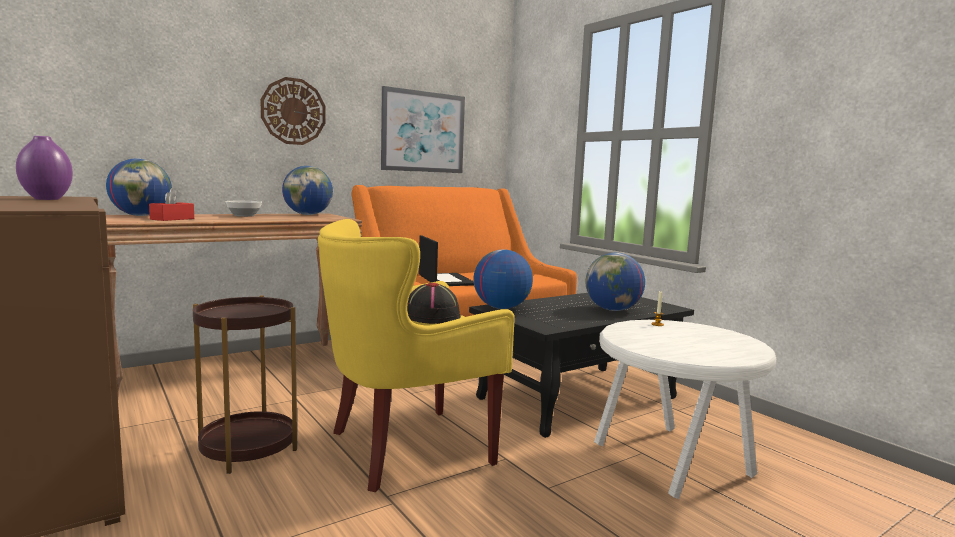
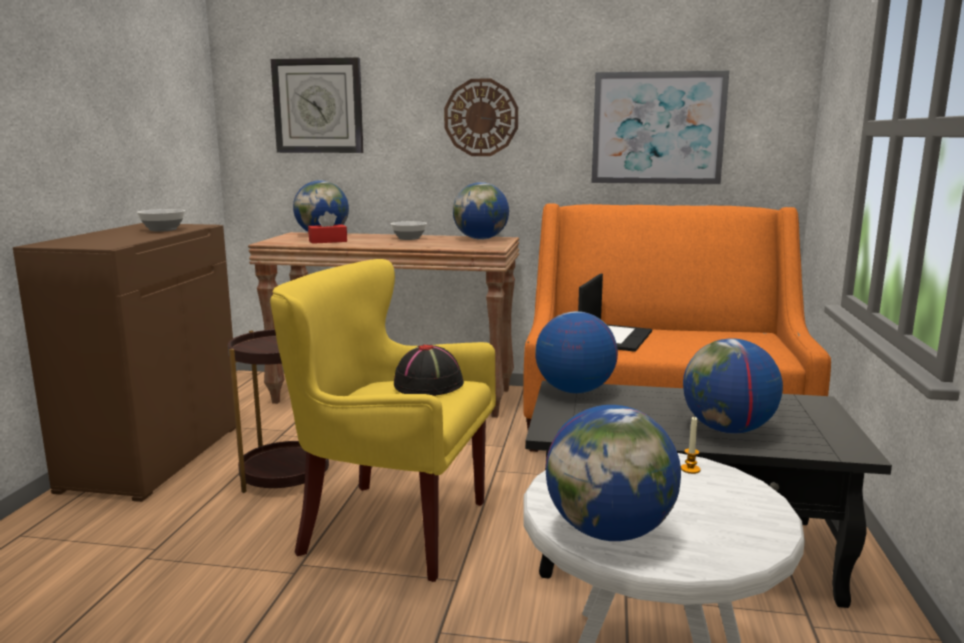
camera: 45 degrees right, 5 degrees up
(46, 199) = (162, 230): purple vase -> bowl
(120, 82) = (318, 106): none -> wall clock
(701, 354) = (610, 531): none -> globe

